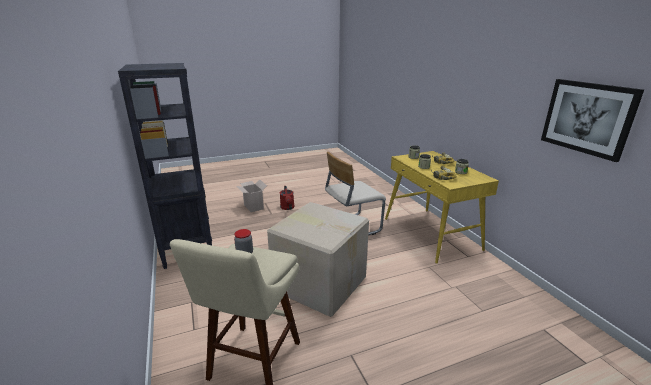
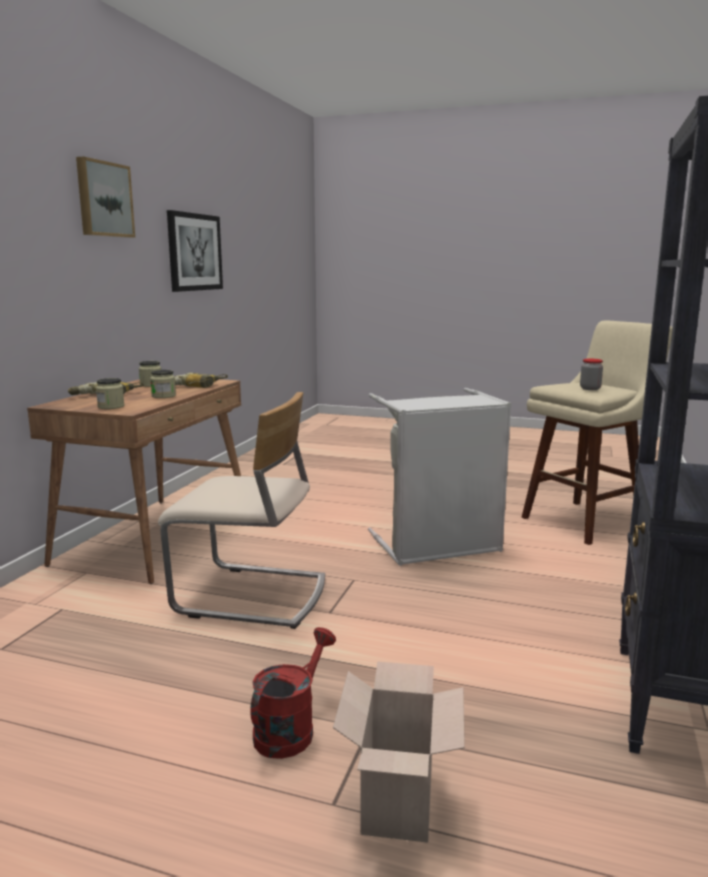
camera: 140 degrees left, 10 degrees down
(319, 283) = (438, 547): cardboard box -> grey laundry basket
(431, 234) = (156, 537): yellow desk -> brown desk
(500, 70) = (103, 199): none -> picture

